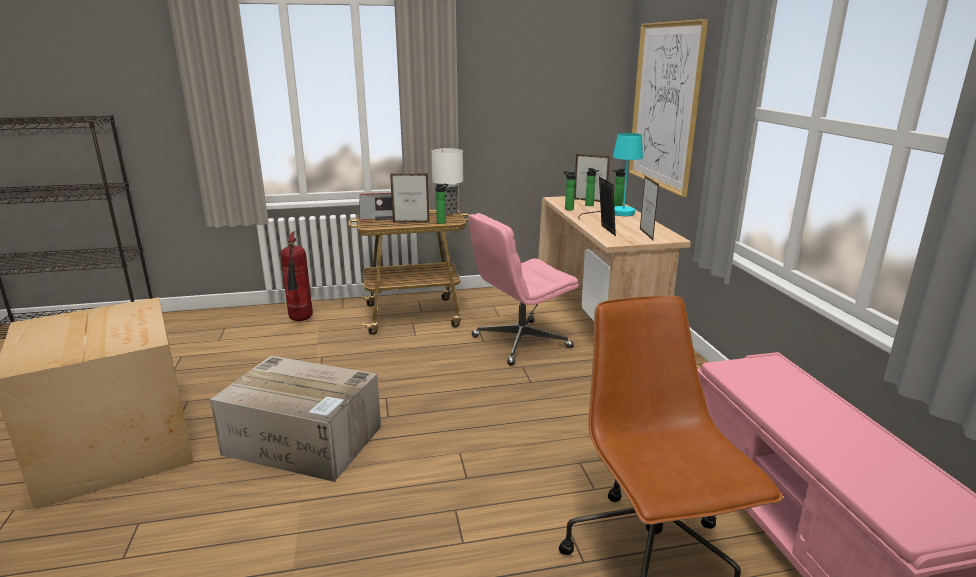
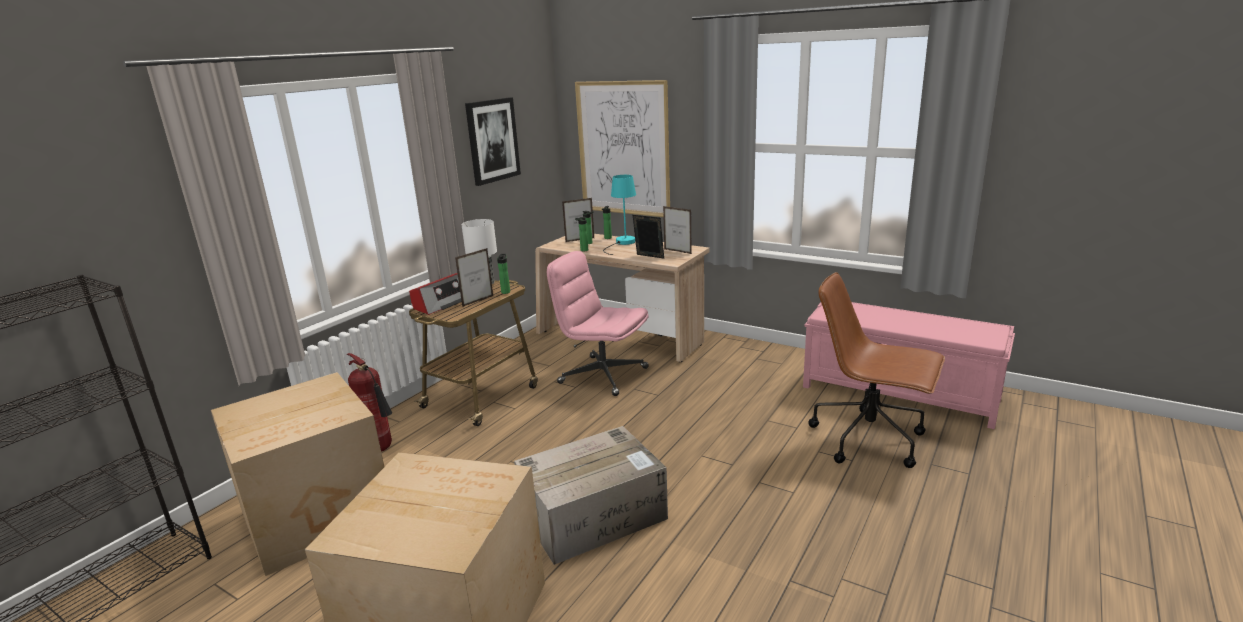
camera: 45 degrees left, 0 degrees up
(208, 341) = (319, 515): none -> cardboard box
(520, 342) = (602, 375): pink office chair -> pink office chair turned 105 degrees clockwise
(521, 77) = (492, 140): none -> picture

